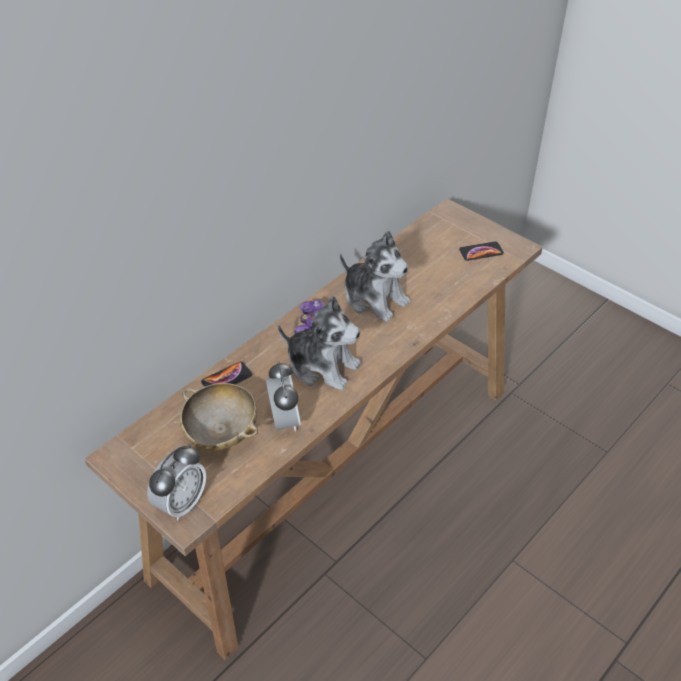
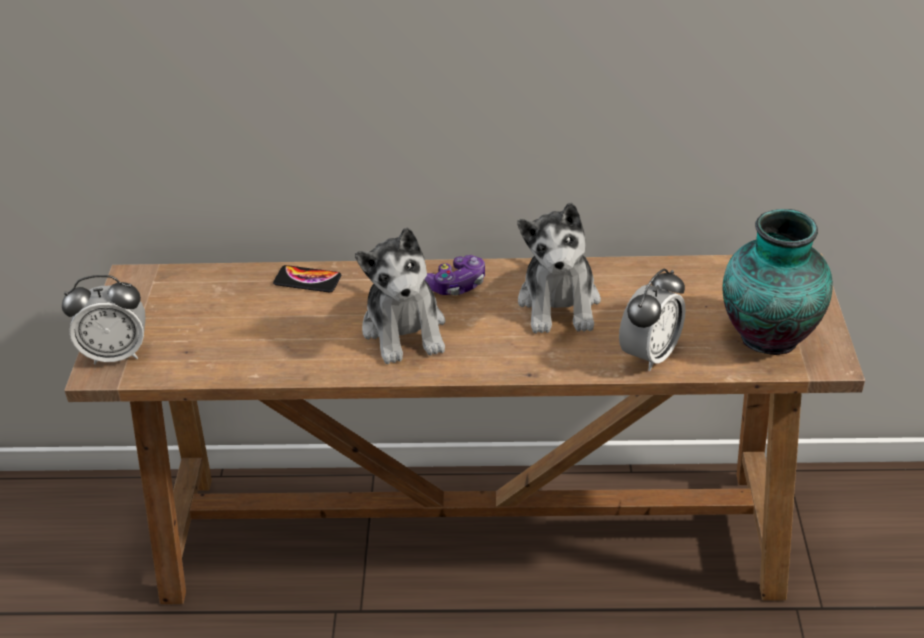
camera: 50 degrees right, 5 degrees down
(221, 432) = (232, 321): beige bowl -> none
(284, 420) = (295, 351): alarm clock -> alarm clock (649, 354)
(481, 252) = (767, 335): phone -> vase

